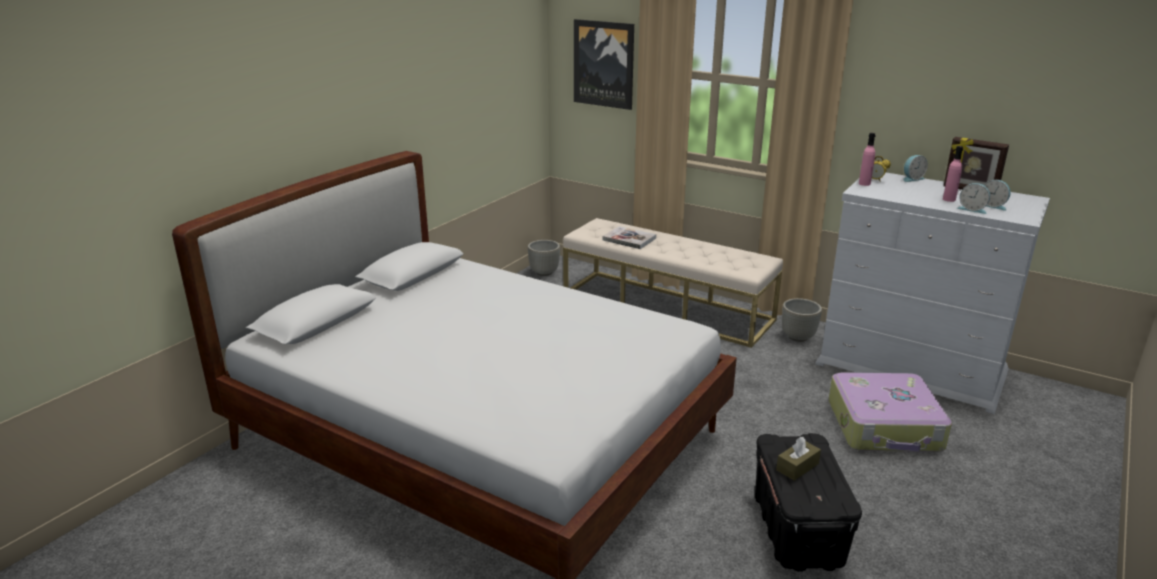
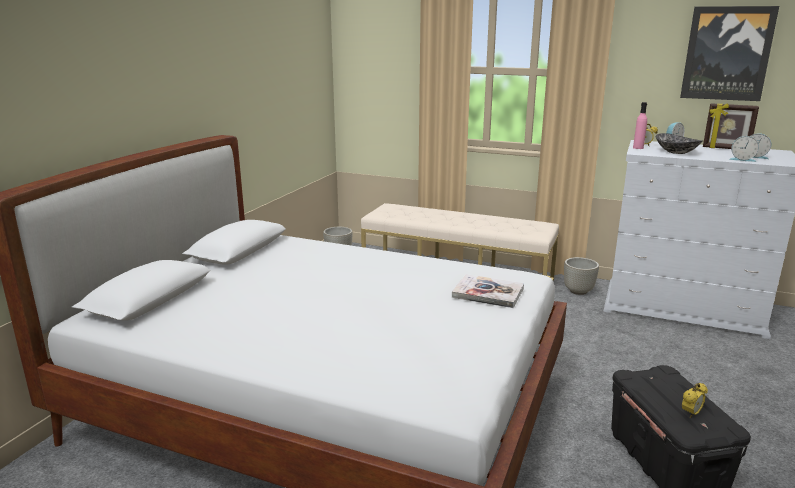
camera: 10 degrees left, 5 degrees down
(604, 64) = (386, 66): picture -> picture (727, 53)
(629, 239) = (421, 216): book -> book (488, 293)
(797, 467) = (667, 397): brown tissue box -> none
(812, 485) = (691, 414): none -> alarm clock
(885, 426) = (689, 358): suitcase -> none
(903, 193) = (676, 152): none -> bowl
(949, 199) = (716, 154): pink bottle -> none

